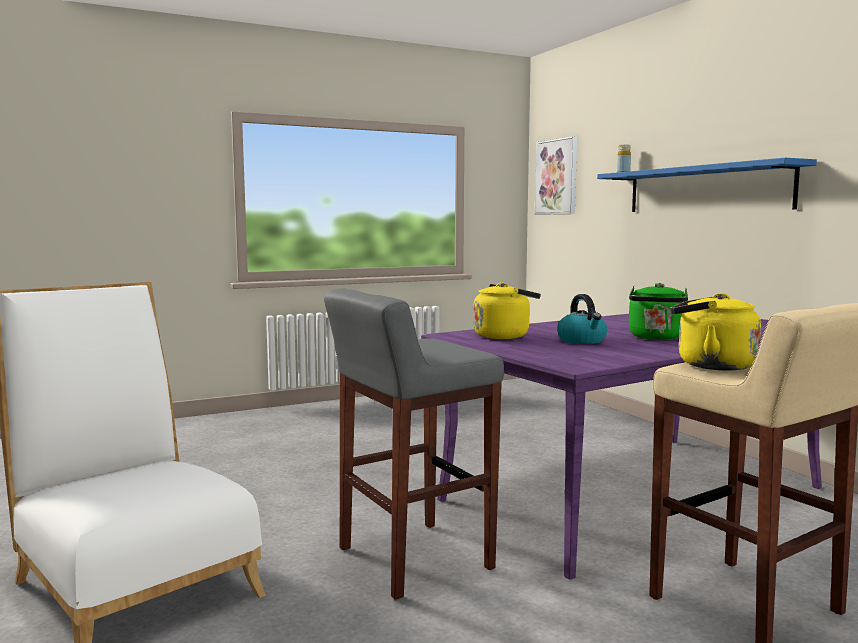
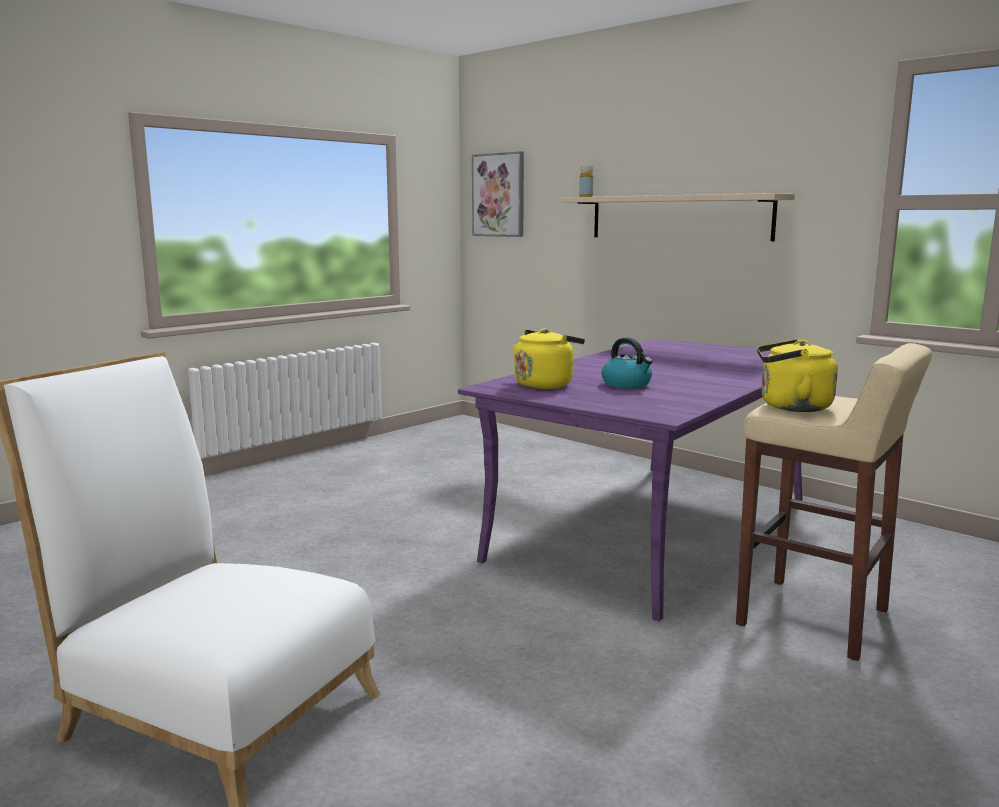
camera: 20 degrees left, 5 degrees up
(412, 559) = (500, 628): grey stool -> none
(658, 338) = (688, 376): green kettle -> none
(705, 189) = (678, 217): blue shelf -> beige shelf

